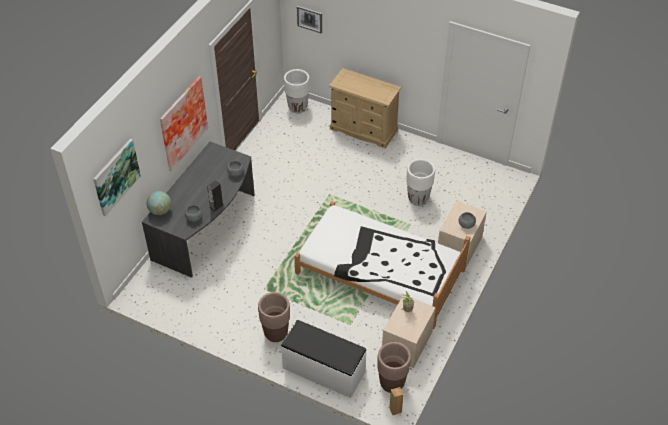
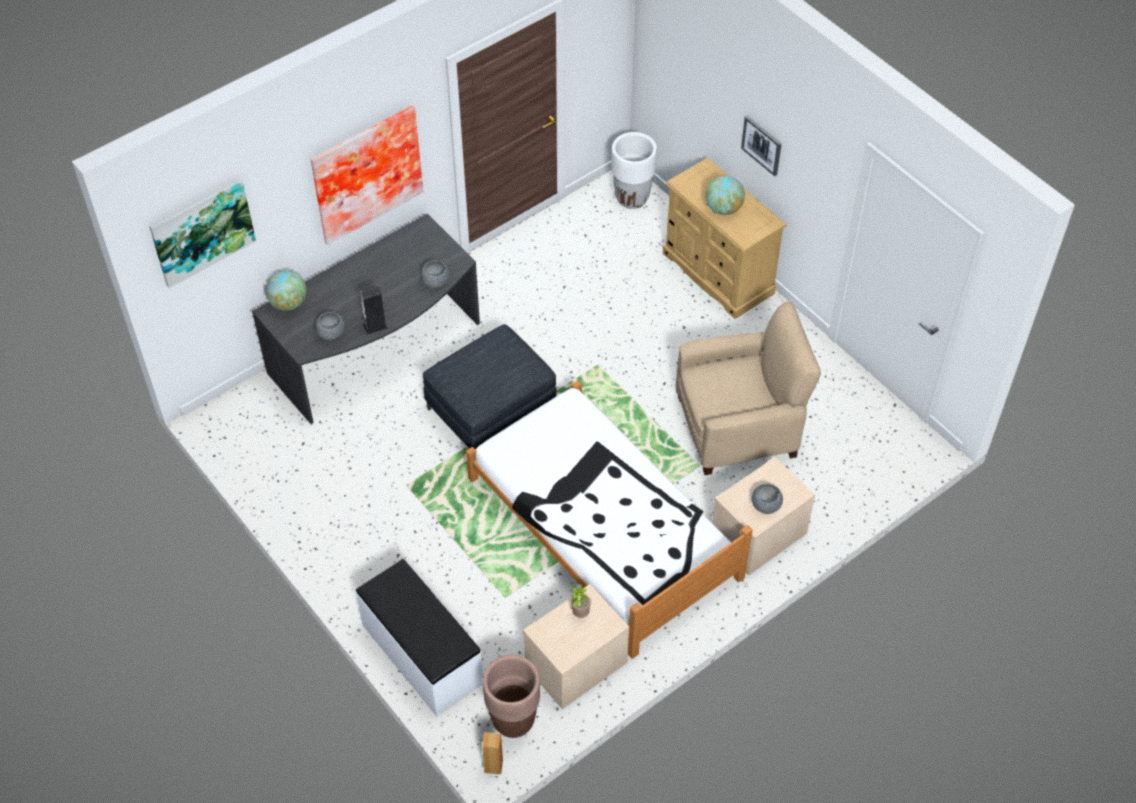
camera: 25 degrees right, 5 degrees up
(275, 333) = (383, 565): brown planter -> none
(286, 235) = (491, 410): none -> grey ottoman
(310, 19) = (672, 57): picture -> picture (762, 145)
(365, 89) = (723, 209): none -> globe
(418, 199) = (738, 426): white planter -> beige armchair

